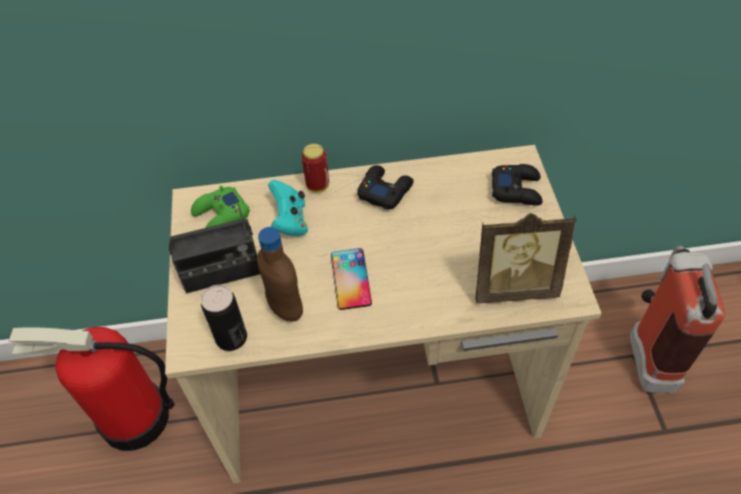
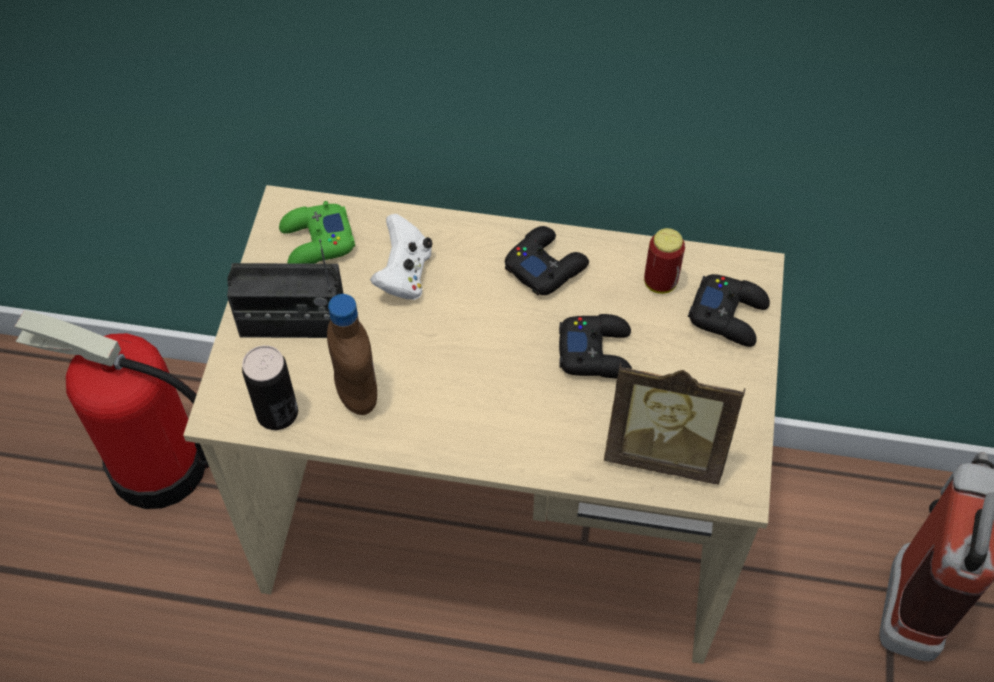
camera: 15 degrees right, 5 degrees up
(290, 221) = (404, 274): turquoise game controller -> white game controller
(318, 186) = (458, 233): can -> can (660, 282)
(350, 278) = (454, 378): phone -> none
(440, 235) = (596, 352): none -> black game controller

